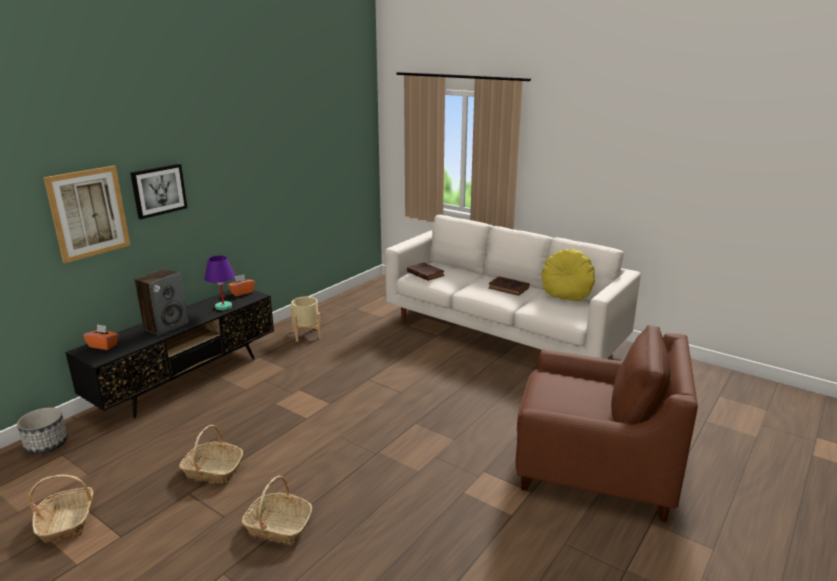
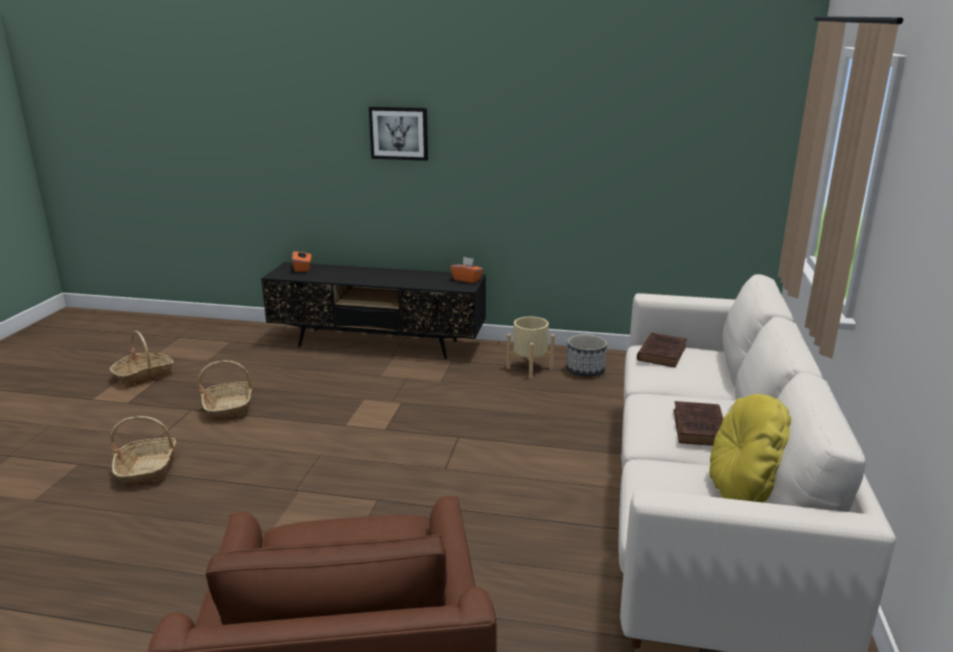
camera: 65 degrees right, 0 degrees up
(47, 444) = (242, 331): planter -> planter (585, 370)
(89, 213) = (324, 139): picture -> none
(166, 326) = (358, 276): speaker -> none
(224, 307) = (423, 282): purple table lamp -> none

